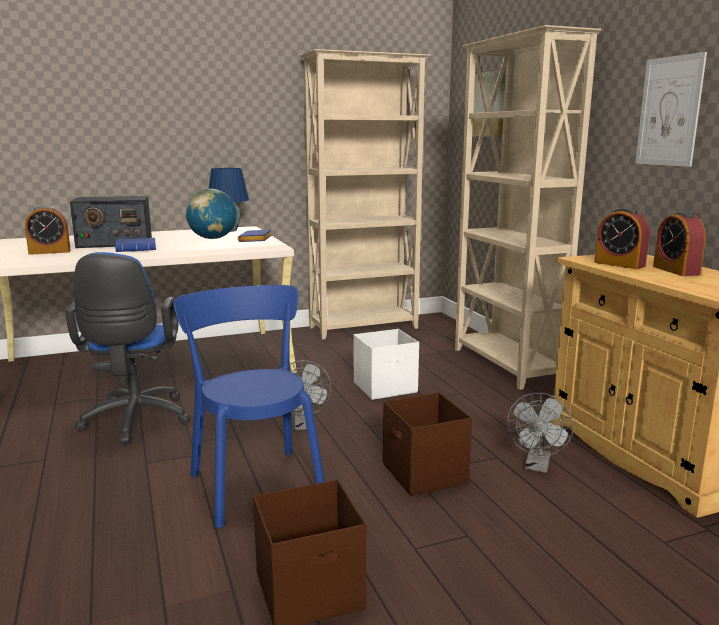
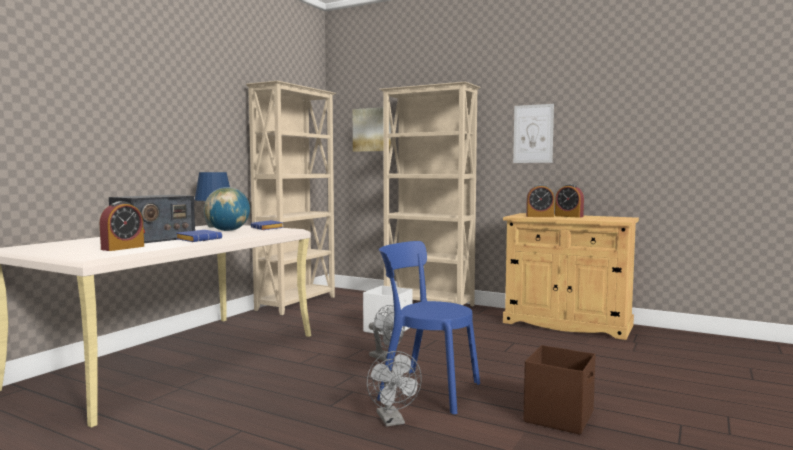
camera: 40 degrees left, 10 degrees down
(135, 422) = (258, 390): blue office chair -> none
(424, 474) = (499, 359): brown storage box -> none
(537, 466) = (537, 341): grey fan -> grey fan (392, 421)

